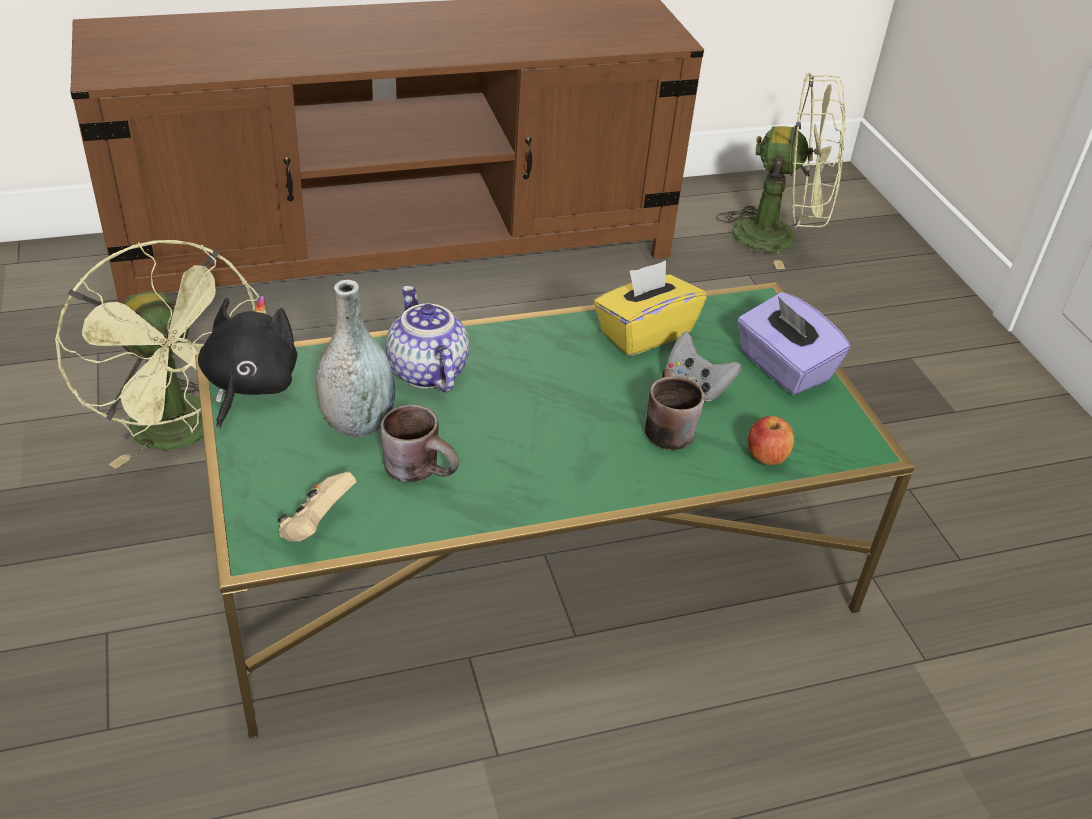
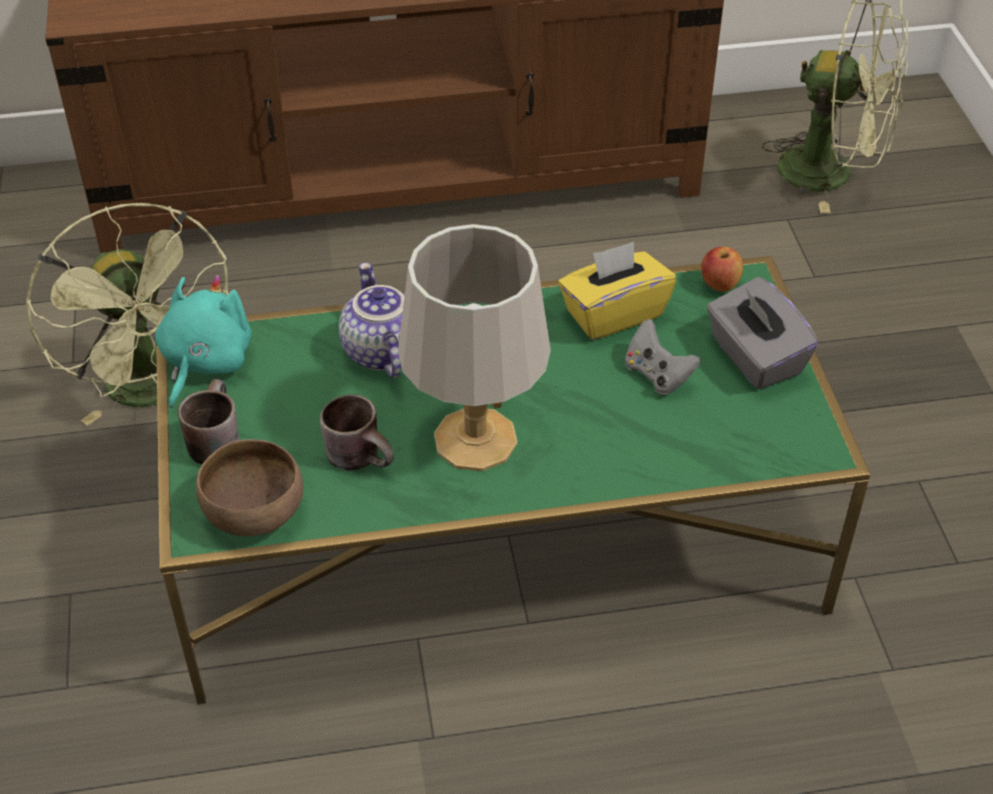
camera: 10 degrees right, 5 degrees up
(248, 386) = (204, 362): black plush toy -> turquoise plush toy
(316, 525) = (255, 511): beige game controller -> brown bowl
(357, 424) = (306, 406): grey vase -> none
(532, 447) = (475, 438): none -> grey table lamp
(663, 426) = (613, 420): brown mug -> brown mug (211, 439)
(766, 457) = (713, 458): apple -> apple (719, 285)
(783, 367) = (755, 357): purple tissue box -> grey tissue box

